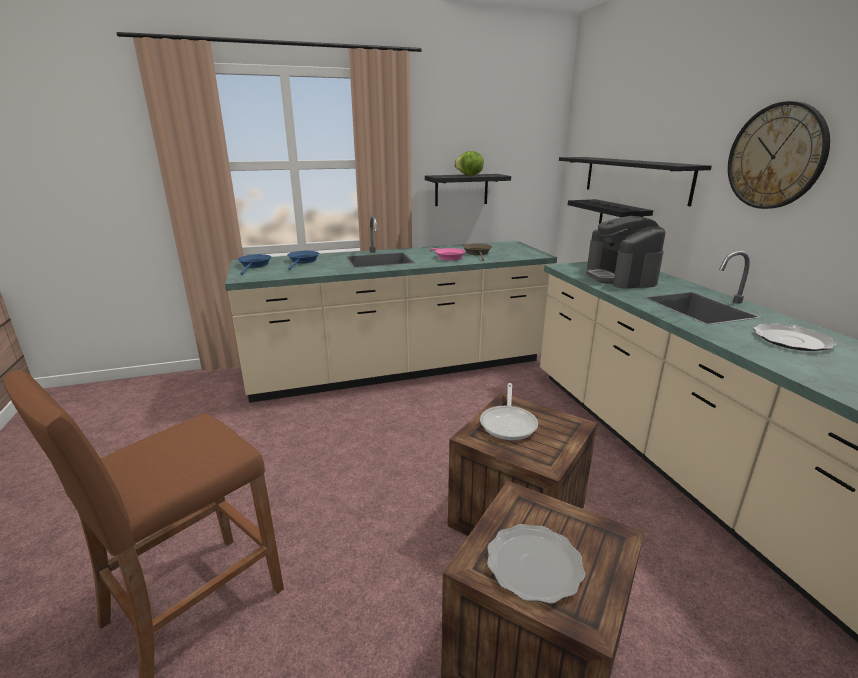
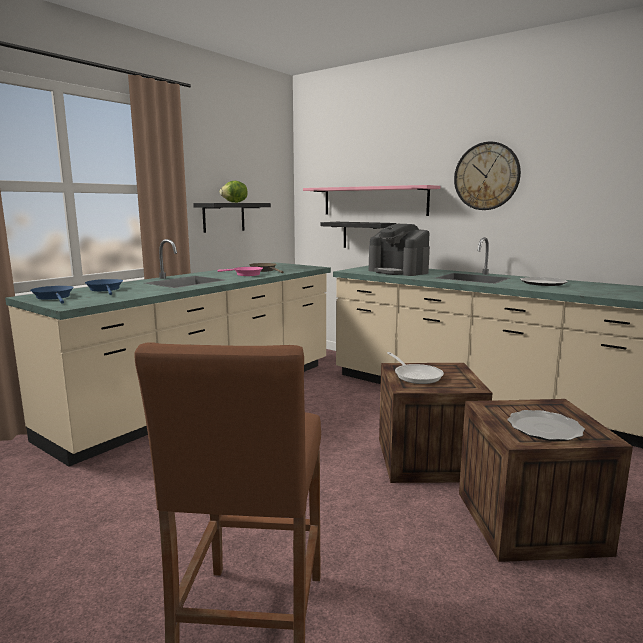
camera: 35 degrees left, 10 degrees down
(635, 178) = (374, 201): black shelf -> pink shelf

